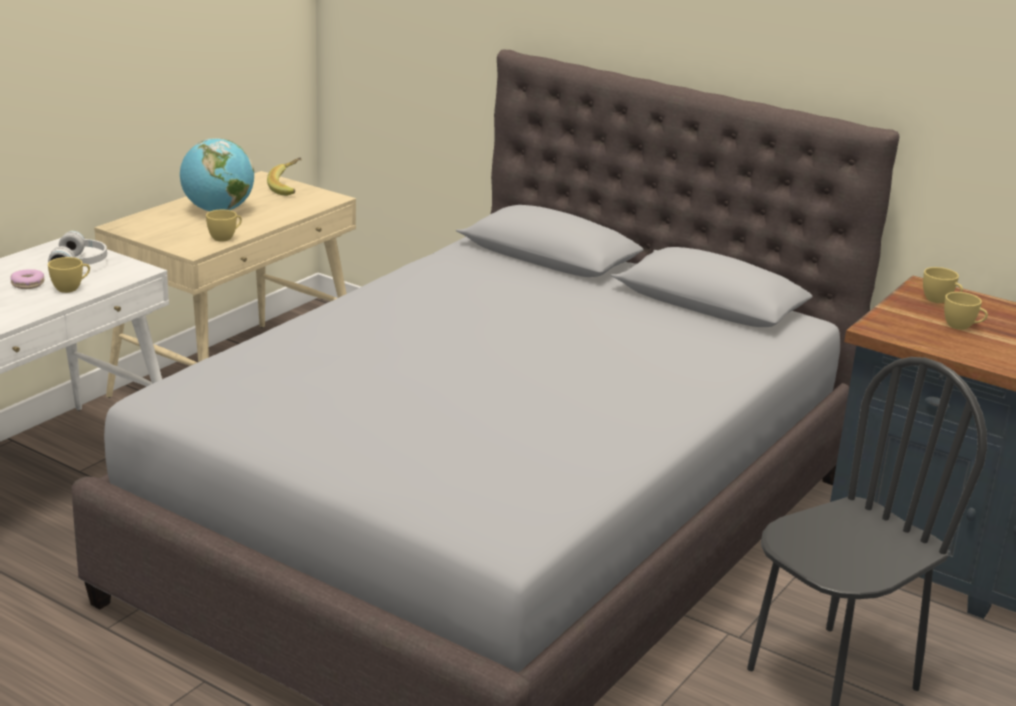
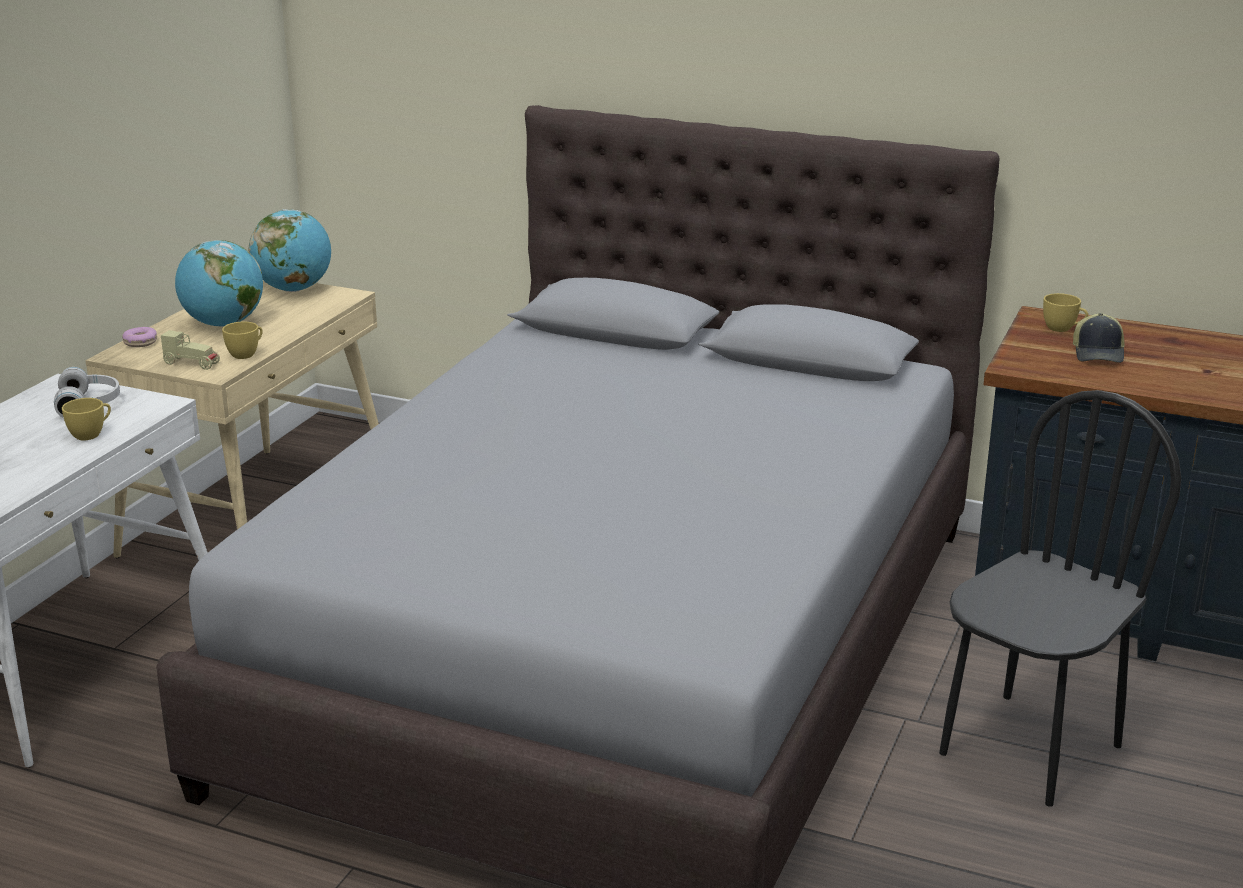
camera: 10 degrees left, 0 degrees up
(28, 284) = (36, 436): donut -> donut (140, 342)
(178, 240) = (192, 364): none -> beige toy car
(289, 188) = (294, 289): banana -> globe
(962, 327) = (1099, 354): yellow cup -> cap

